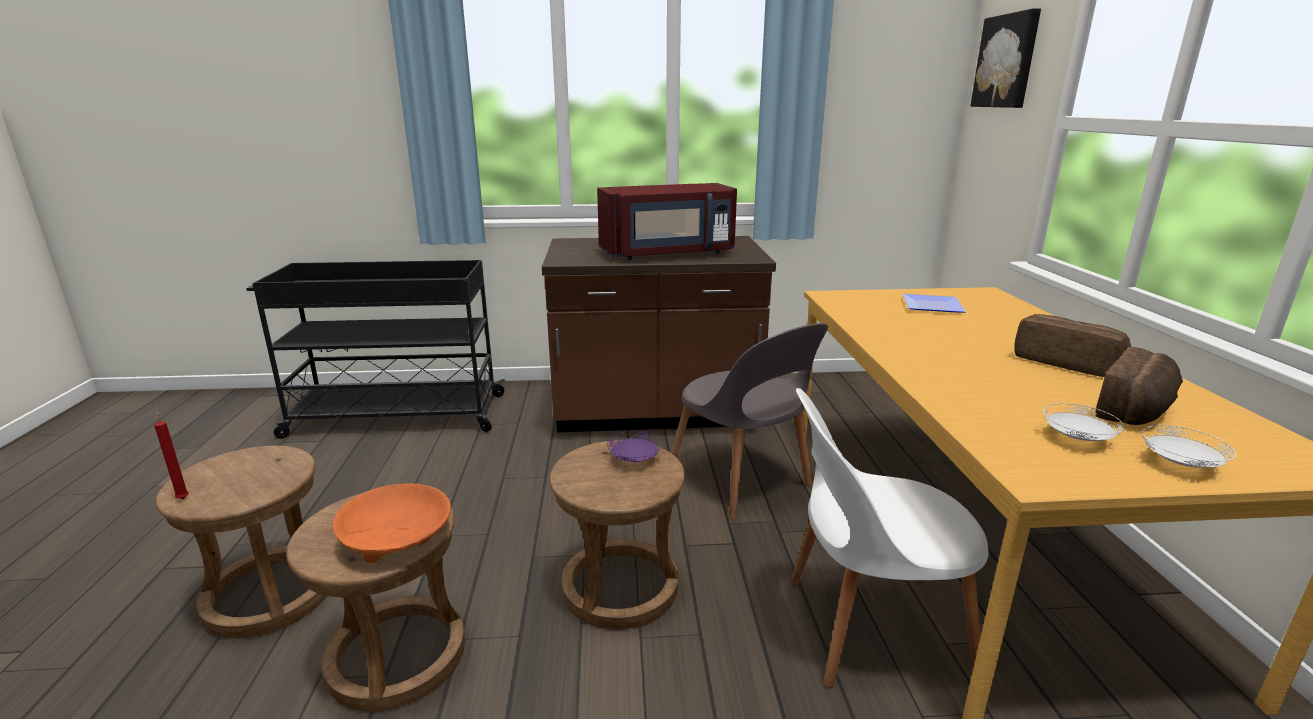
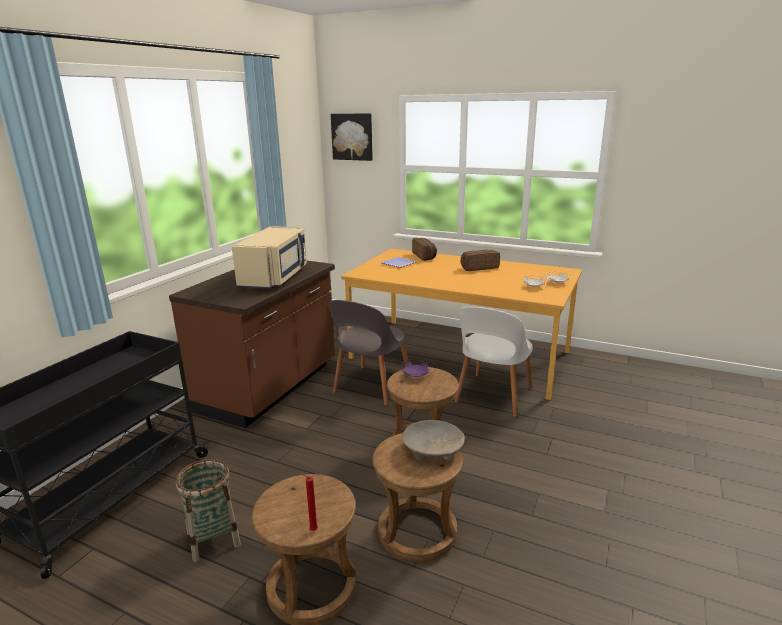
camera: 60 degrees left, 0 degrees up
(346, 494) = (213, 539): none -> basket
(397, 537) = (432, 449): orange bowl -> beige bowl
(668, 253) = (275, 277): red microwave -> beige microwave
(741, 480) = (371, 387): grey chair -> grey chair turned 120 degrees clockwise
(1136, 410) = (522, 274): bread -> bread (425, 256)

